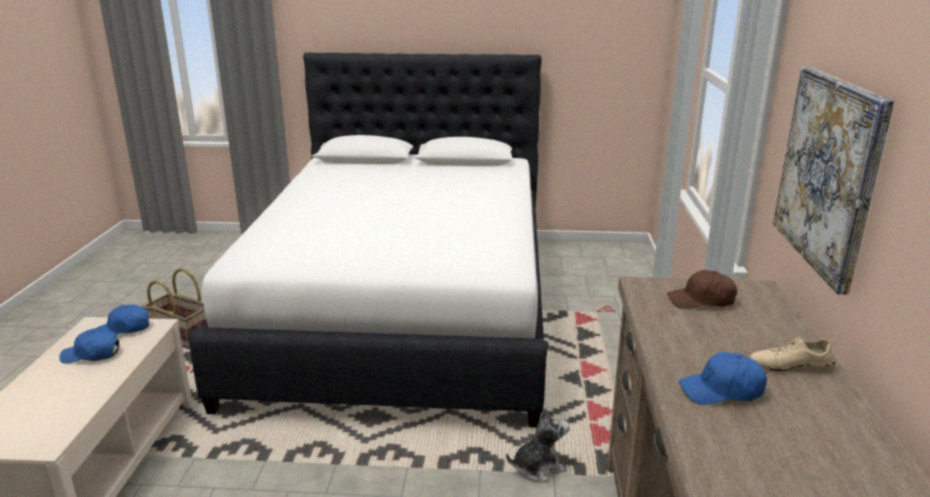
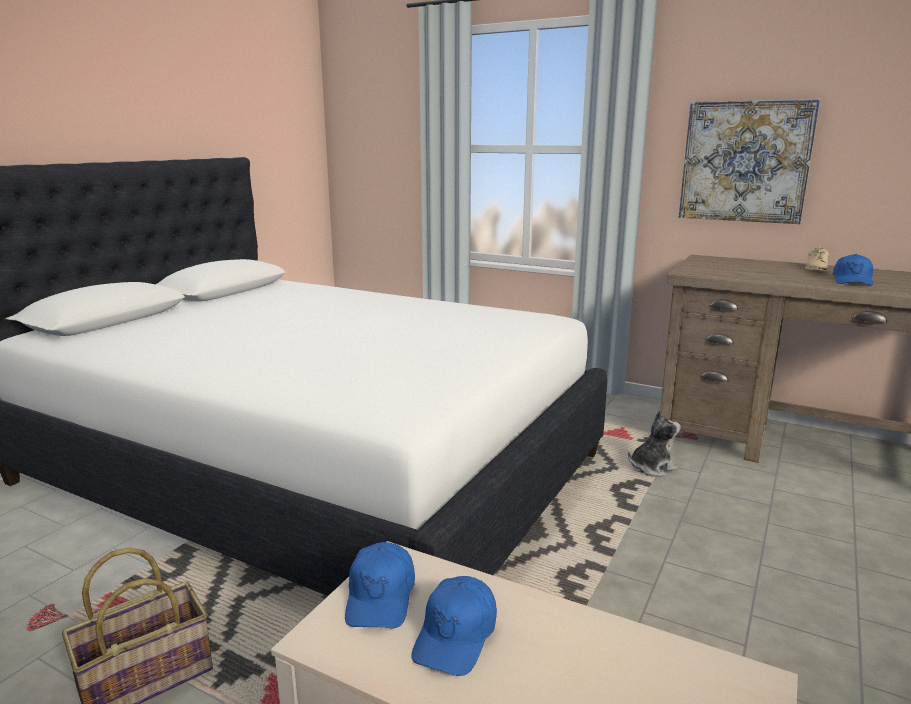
camera: 65 degrees left, 5 degrees down
(538, 467) = (651, 467): plush toy -> plush toy turned 60 degrees clockwise
(701, 300) = (720, 266): brown cap -> none

